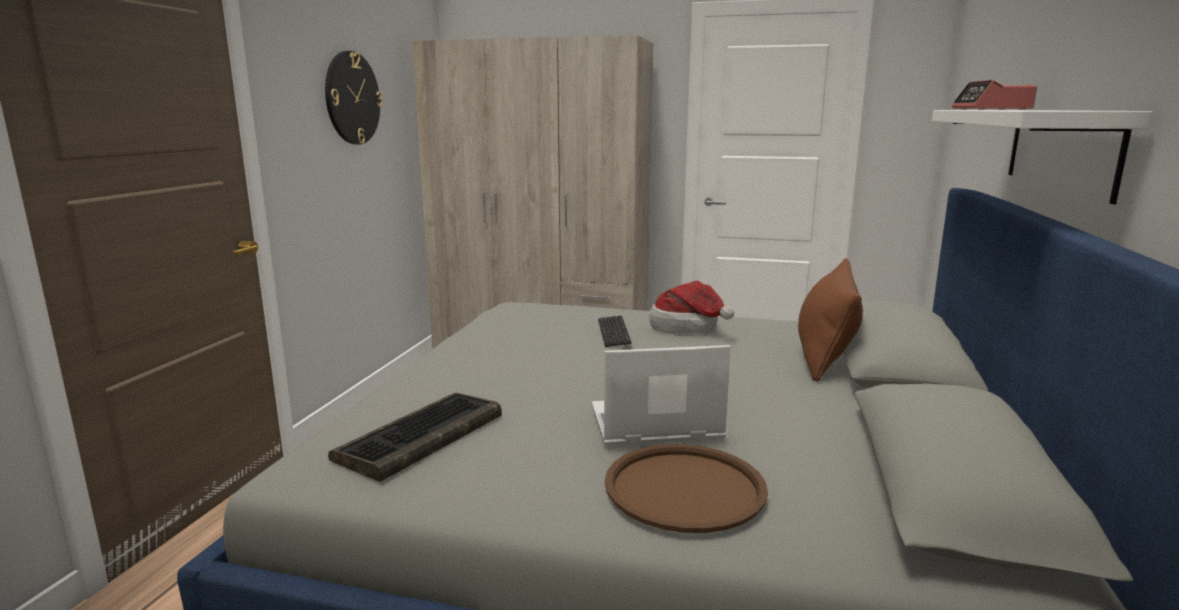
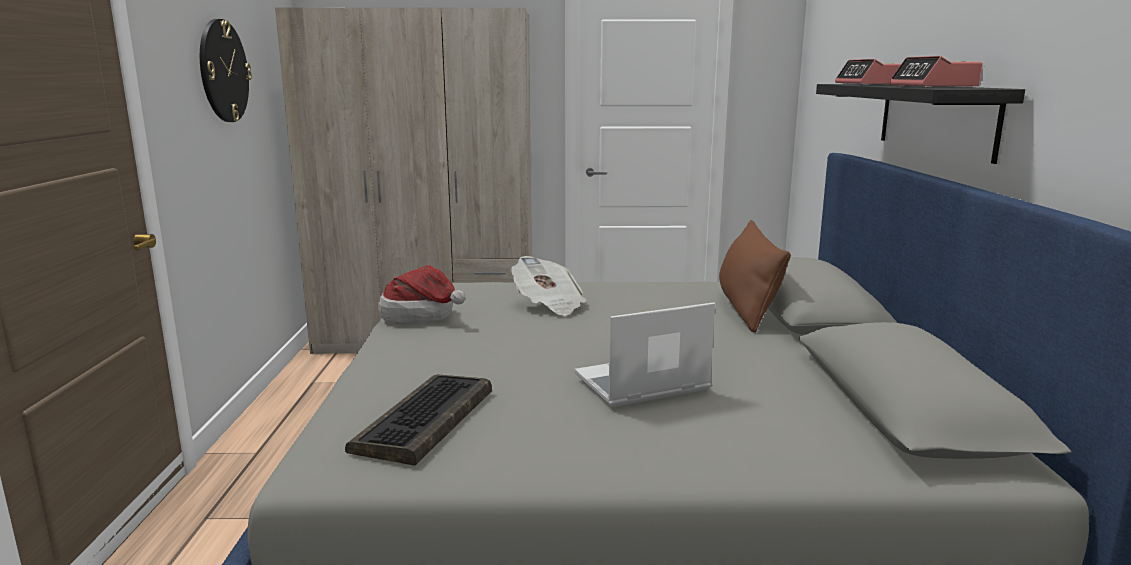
camera: 15 degrees left, 0 degrees up
(613, 333) = (548, 305): keyboard -> newspaper
(684, 488) = (700, 433): brown tray -> none
(688, 327) = (614, 294): hat -> hat (422, 315)
(1043, 109) = (933, 86): none -> alarm clock
(1060, 149) = (935, 118): white shelf -> black shelf

